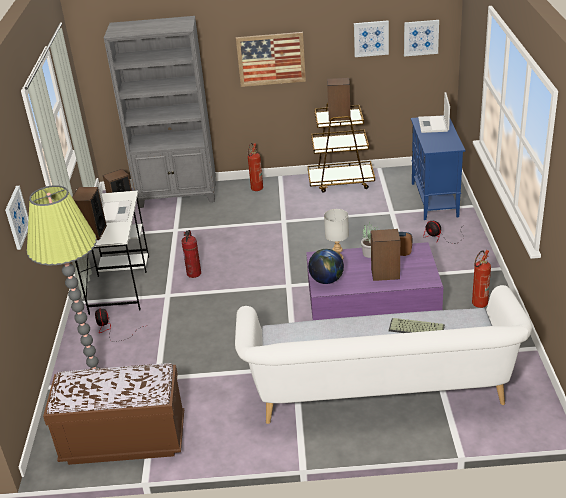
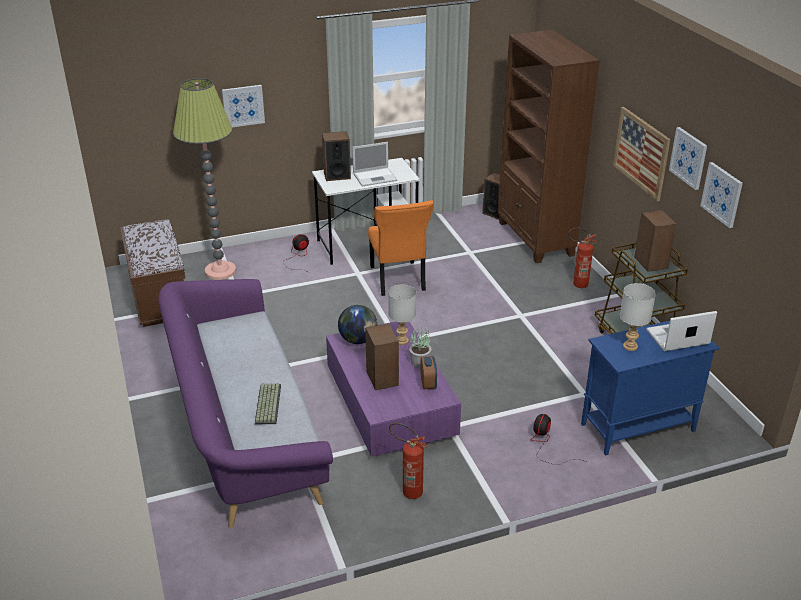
camera: 70 degrees right, 0 degrees up
(178, 196) = (535, 239): grey bookcase -> brown bookcase
(194, 273) = (398, 280): fire extinguisher -> orange chair
(380, 388) = (243, 430): white sofa -> purple sofa
(421, 37) = (767, 232): picture -> picture (689, 158)
(438, 141) = (631, 346): none -> grey table lamp

